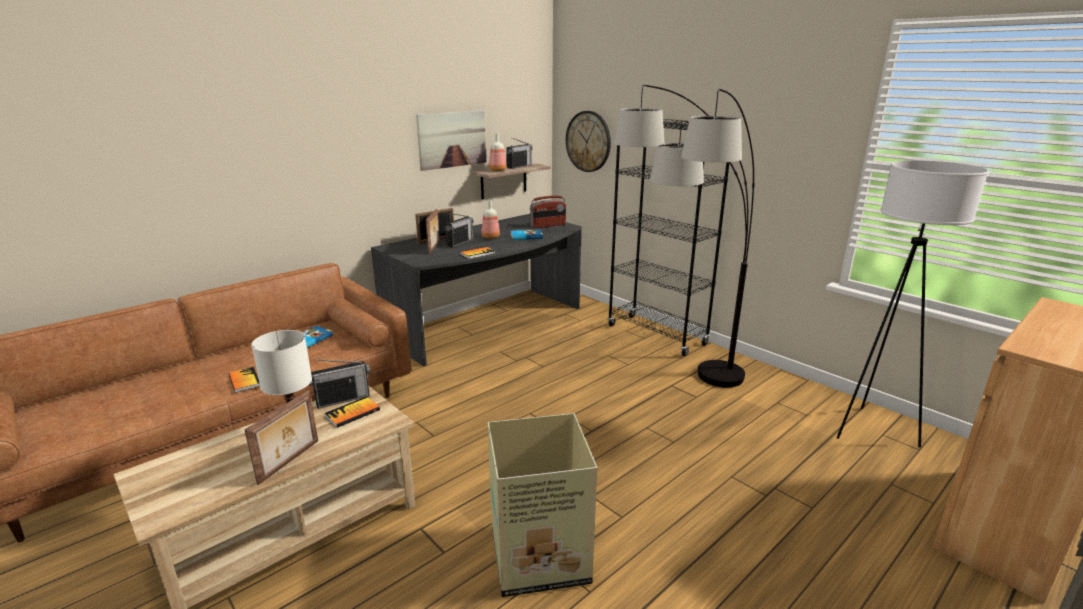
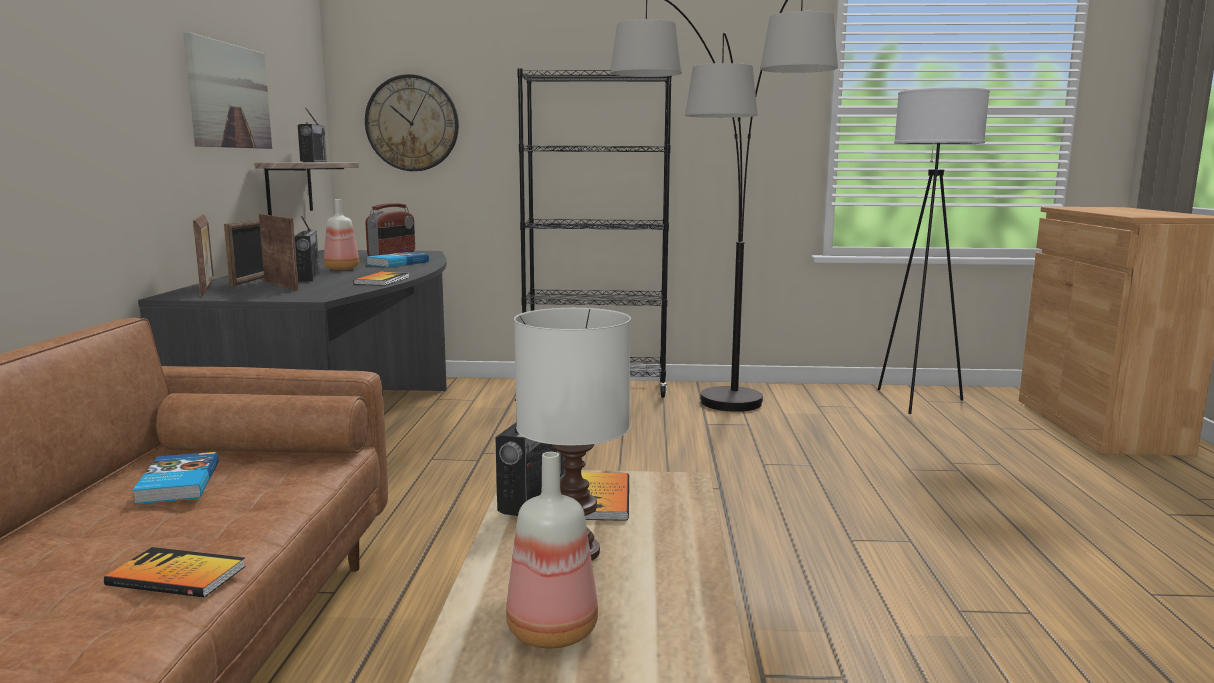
camera: 45 degrees left, 10 degrees down
(290, 462) = (683, 581): picture frame -> picture frame (208, 289)
(497, 170) = (297, 162): bottle -> bottle (554, 633)
(541, 557) = (934, 614): cardboard box -> none

